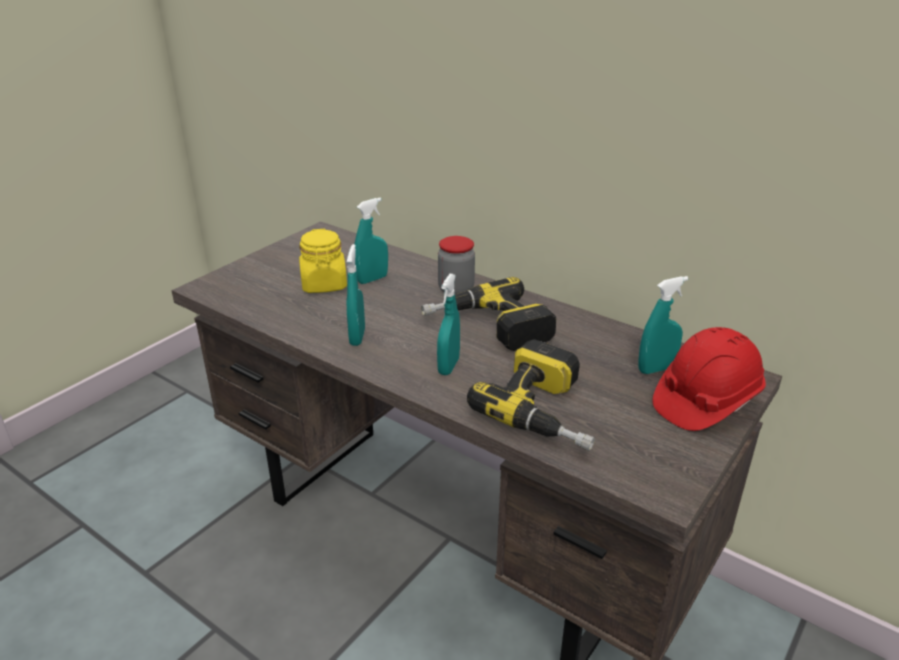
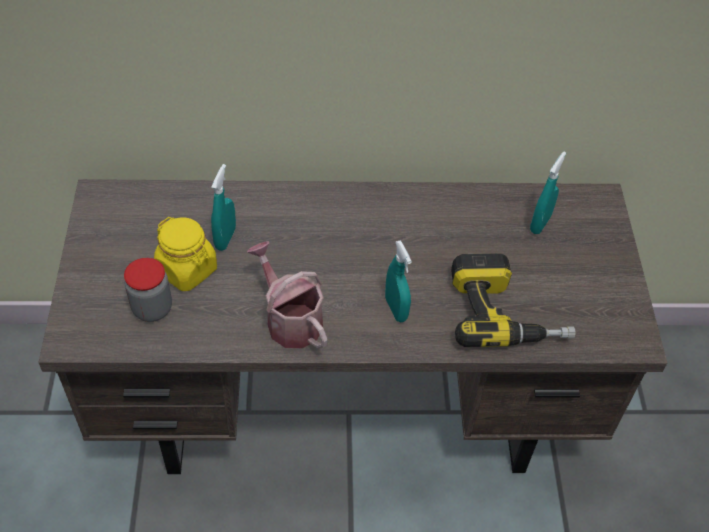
camera: 40 degrees left, 20 degrees up
(357, 337) = (290, 319): turquoise spray bottle -> watering can
(456, 290) = (313, 213): jar -> jar (152, 308)
(488, 328) = (384, 247): power drill -> none
(705, 401) = (594, 239): red hard hat -> none

